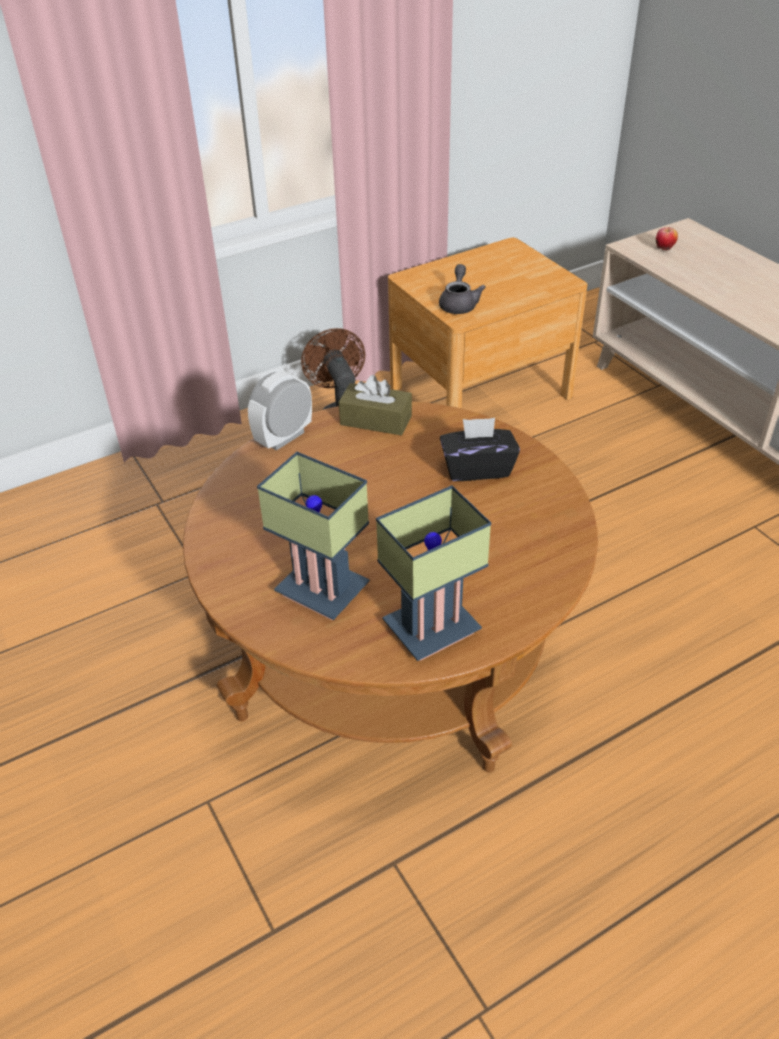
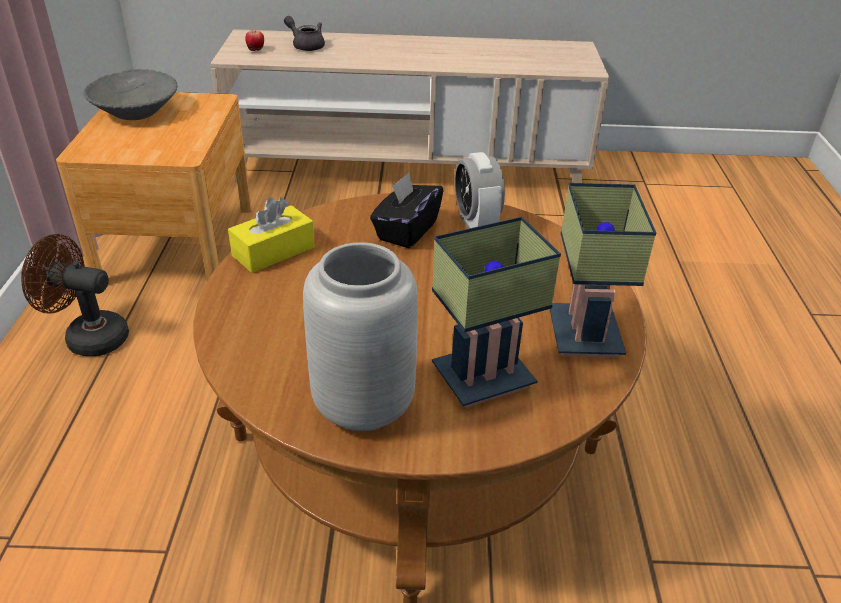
camera: 60 degrees left, 5 degrees down
(243, 545) = (362, 406): none -> grey vase
(284, 437) = (223, 314): alarm clock -> alarm clock (476, 225)
(376, 420) = (273, 251): brown tissue box -> yellow tissue box
(459, 304) = (165, 149): grey teapot -> grey teapot (306, 46)
(492, 263) = (136, 112): none -> grey bowl

